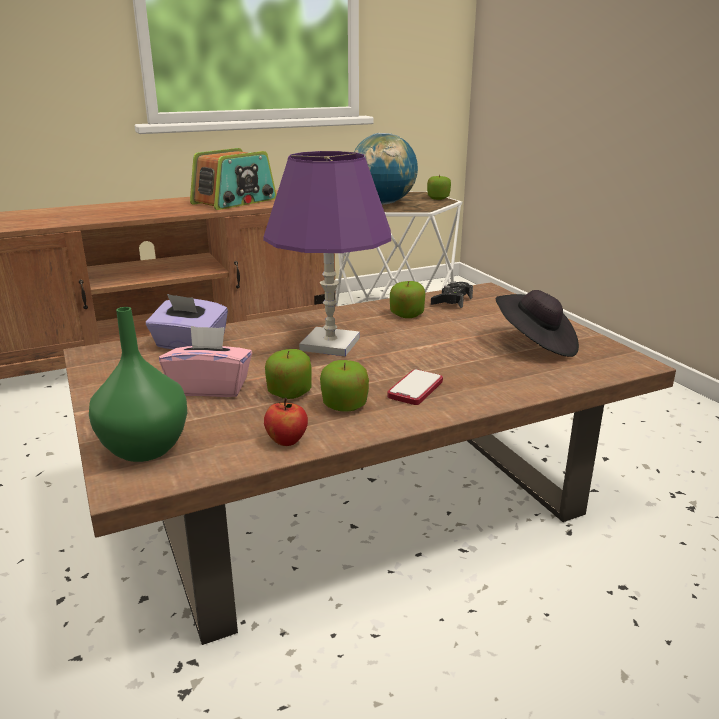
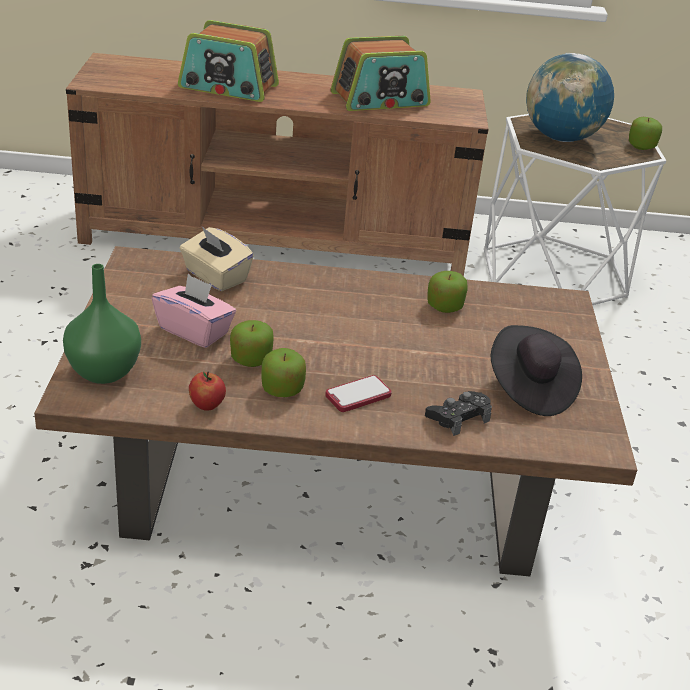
camera: 25 degrees right, 10 degrees up
(97, 214) = (228, 87): none -> radio
(189, 345) = (215, 277): purple tissue box -> beige tissue box
(330, 344) = (334, 318): purple table lamp -> none
(452, 301) = (511, 304): black game controller -> black game controller (458, 417)

